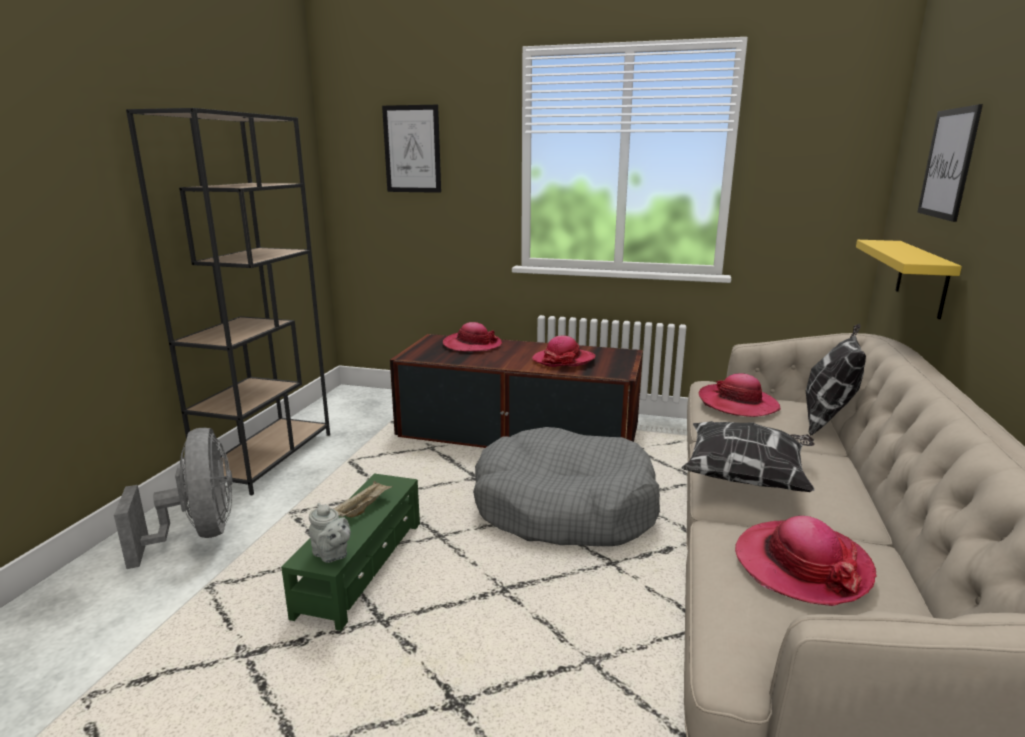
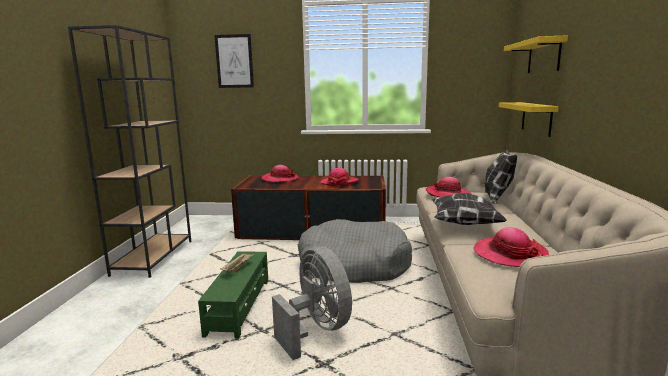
camera: 10 degrees left, 5 degrees down
(199, 534) = (121, 301): grey fan -> grey fan (316, 329)
(332, 555) = (228, 292): grey teapot -> none
(948, 163) = (544, 56): picture -> yellow shelf

